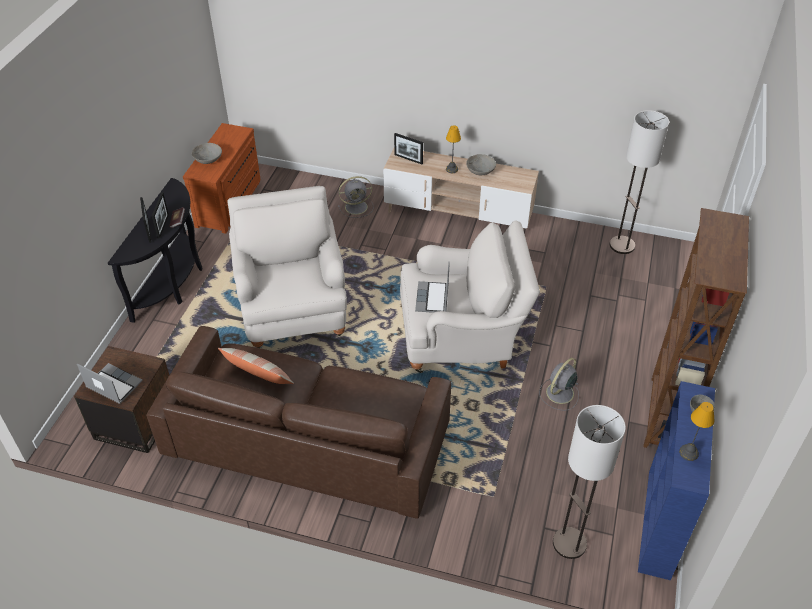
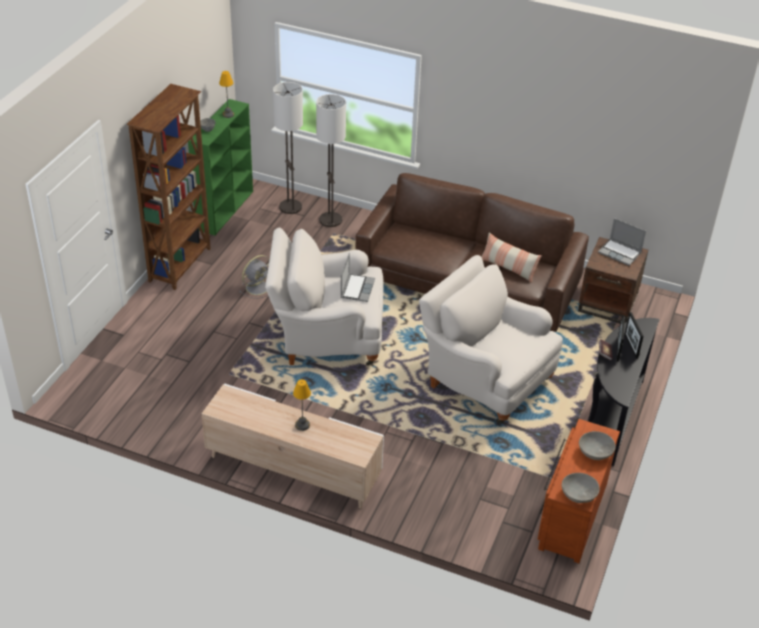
camera: 175 degrees left, 5 degrees down
(293, 308) = (484, 379): white armchair -> white armchair turned 135 degrees clockwise
(357, 207) = (413, 491): grey fan -> none
(408, 159) = (351, 445): picture frame -> none
(480, 170) = (269, 420): grey bowl -> grey bowl (579, 494)
(622, 245) = (125, 409): floor lamp -> floor lamp (330, 220)
(659, 524) = (225, 210): blue bookcase -> green bookcase

